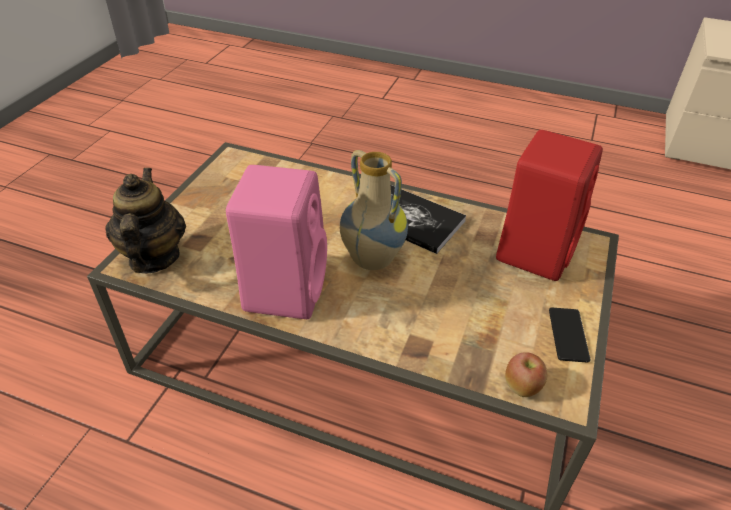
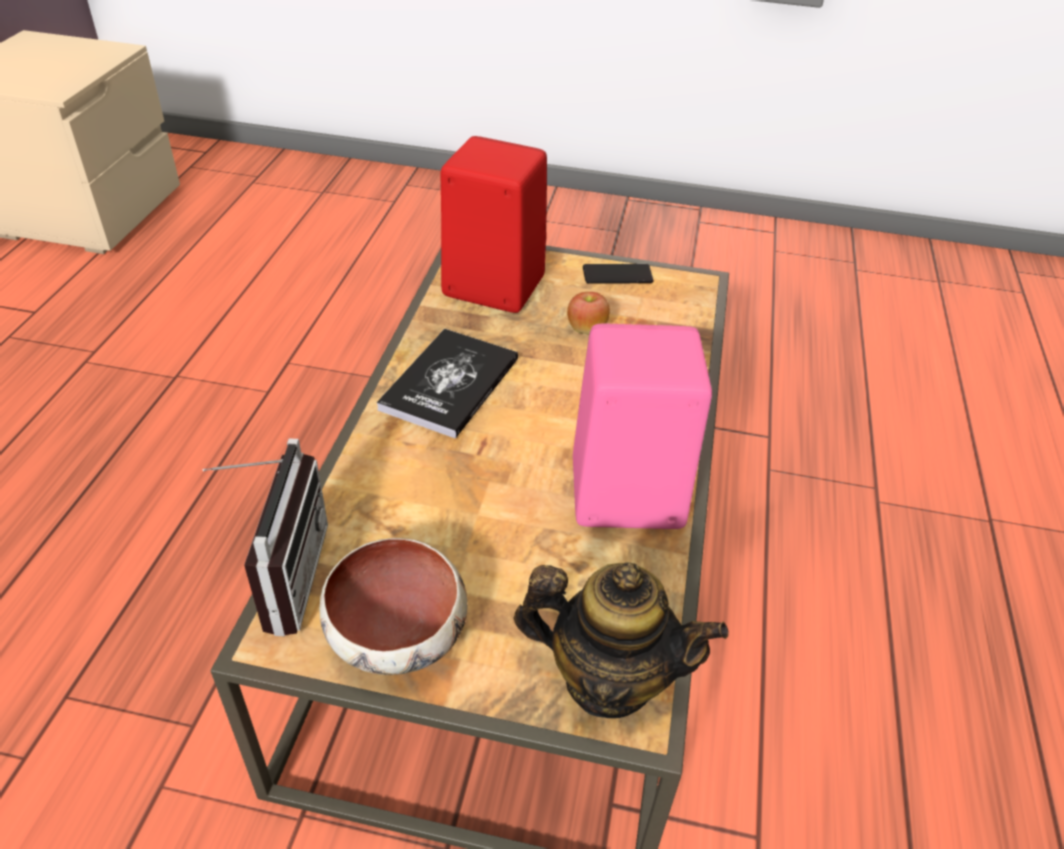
camera: 100 degrees left, 0 degrees up
(153, 257) = (608, 679): teapot -> teapot turned 150 degrees counterclockwise
(217, 190) = (398, 635): none -> bowl
(269, 157) = (280, 575): none -> radio
(370, 260) = (544, 416): vase -> none
(522, 387) = (694, 305): apple -> apple (586, 329)

